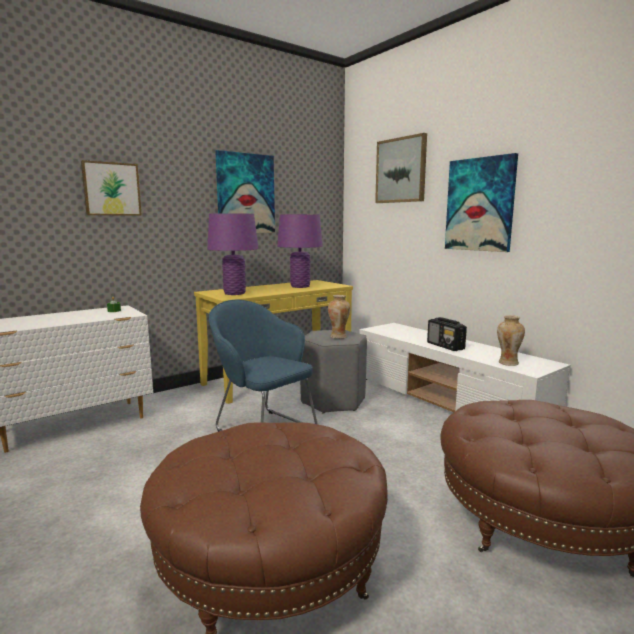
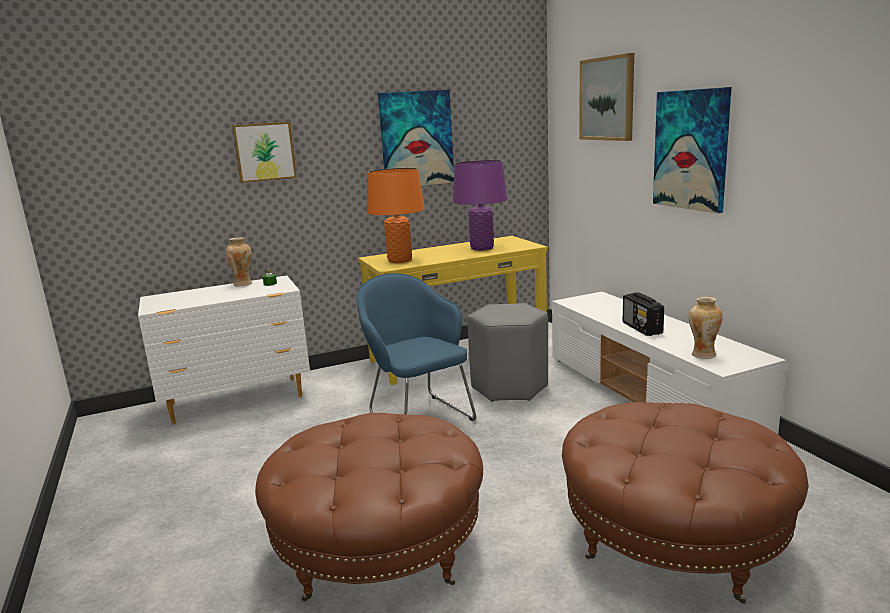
camera: 15 degrees right, 5 degrees up
(234, 293) = (400, 260): purple table lamp -> orange table lamp
(338, 337) = (511, 314): vase -> vase (243, 284)

